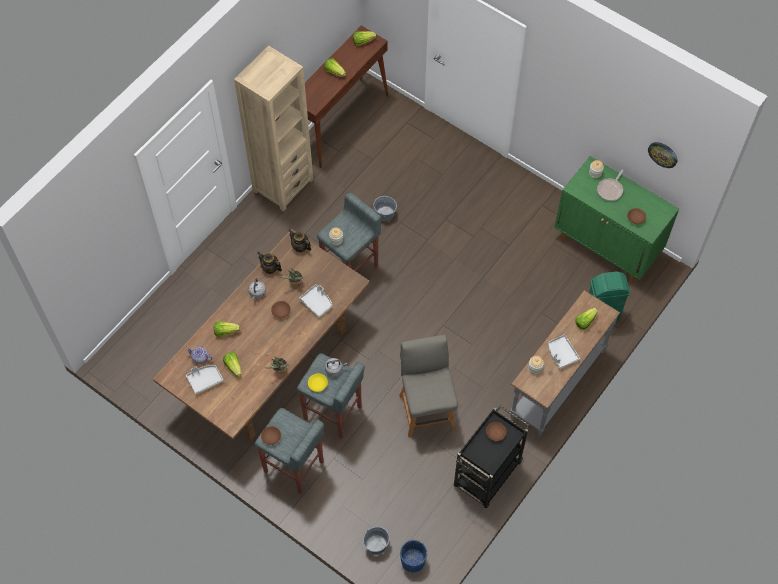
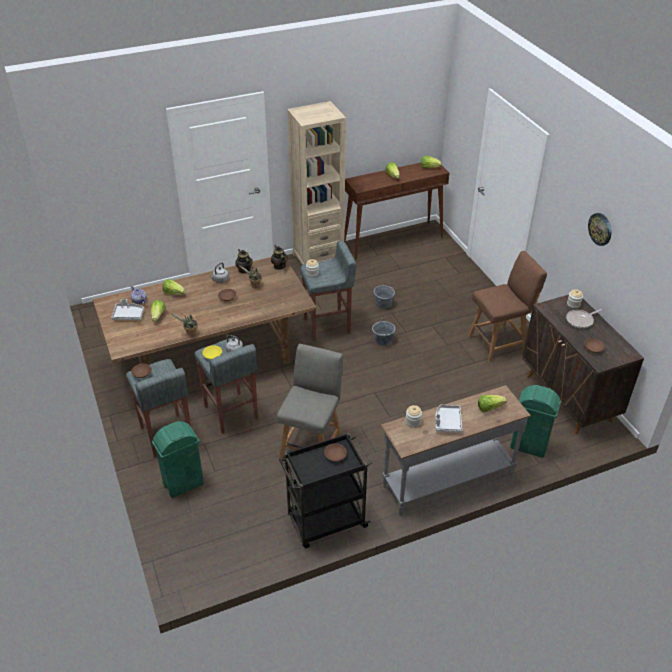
camera: 30 degrees right, 20 degrees down
(317, 303) = (260, 303): grey tray -> none
(346, 505) = (183, 484): none -> green trash can
(376, 545) = (182, 527): grey bucket -> grey bucket (383, 340)
(413, 561) = (202, 558): blue planter -> none
(517, 211) = (498, 343): none -> brown chair
(607, 246) = (568, 398): green cabinet -> brown cabinet
(663, 154) = (640, 284): wall clock -> wall clock (600, 229)

